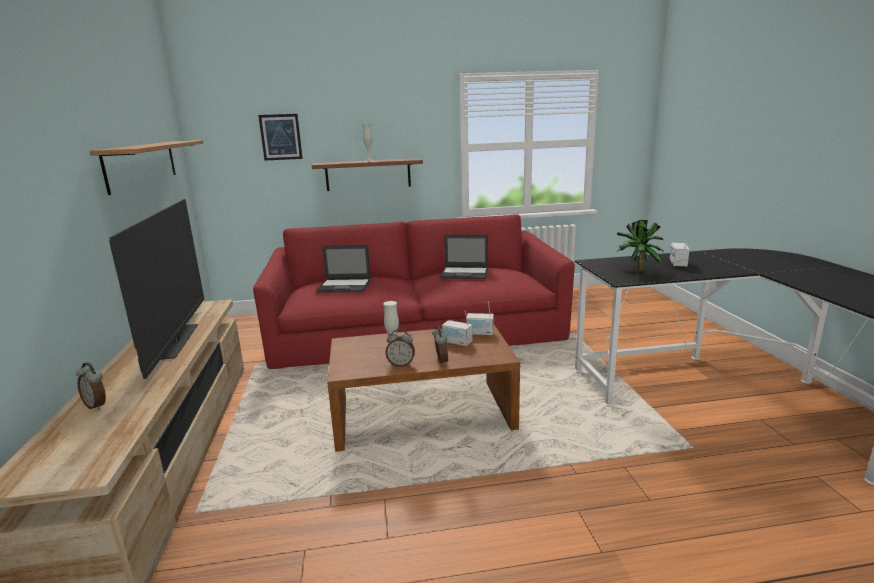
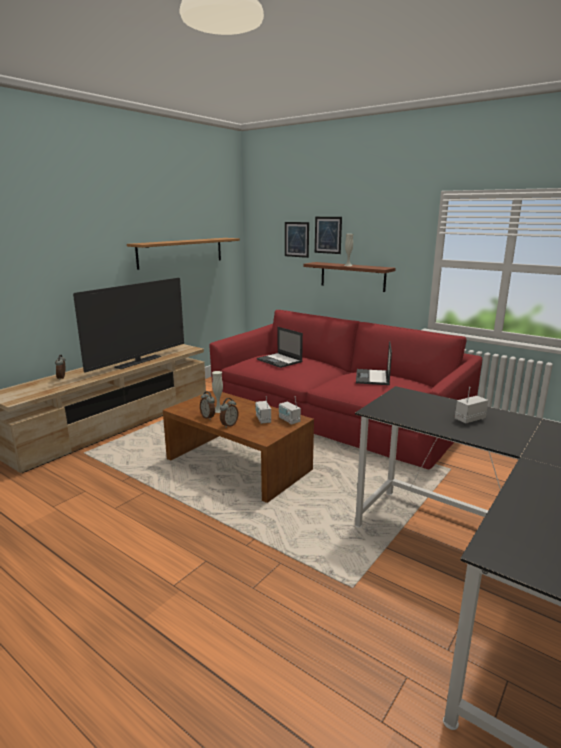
camera: 45 degrees right, 0 degrees up
(327, 128) = (328, 235): none -> picture
(465, 273) = (372, 377): laptop -> laptop turned 45 degrees clockwise
(636, 271) = (409, 410): potted plant -> none

